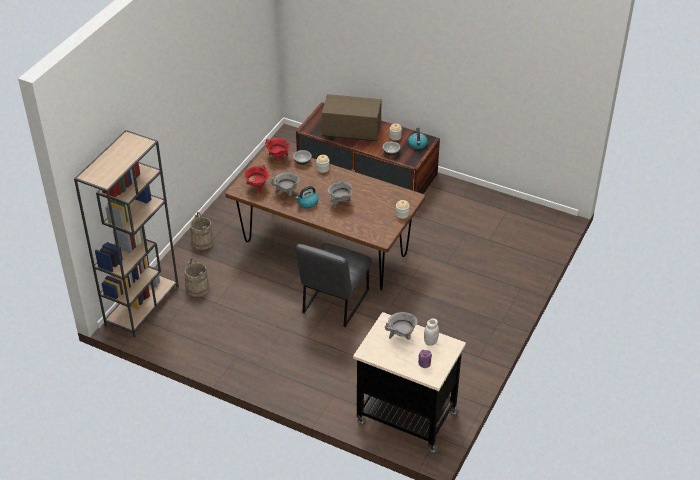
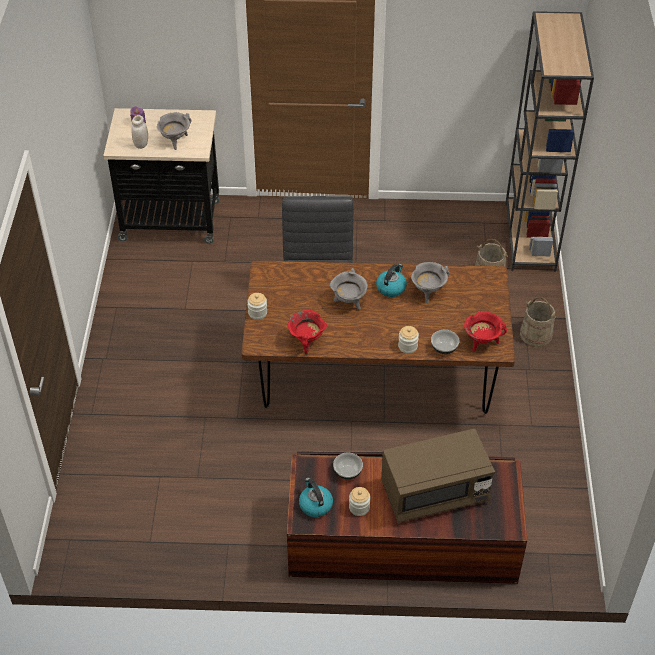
camera: 155 degrees right, 5 degrees up
(257, 187) = (471, 287): red cooking pot -> red cooking pot (306, 341)

